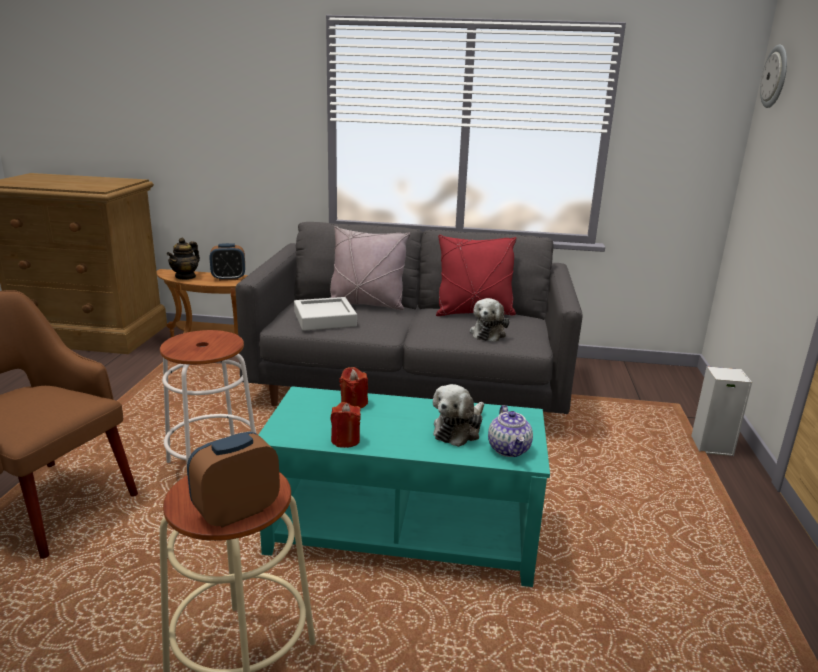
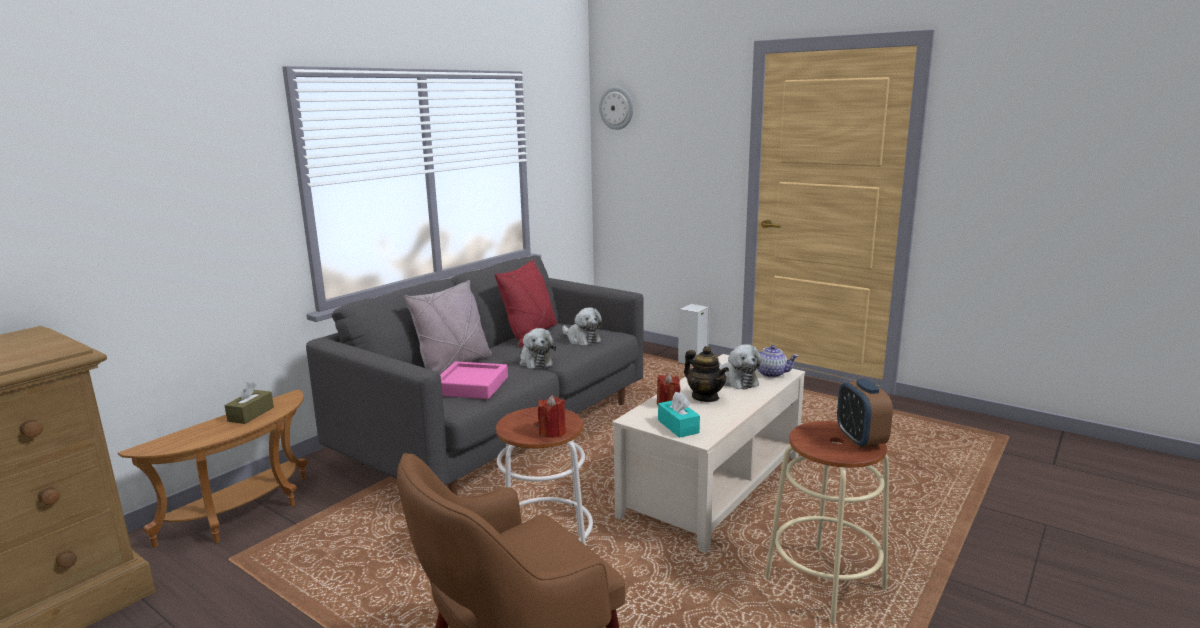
camera: 60 degrees left, 5 degrees down
(185, 277) = (194, 438): teapot -> teapot (705, 397)
(228, 278) = (251, 414): alarm clock -> brown tissue box
(299, 418) = (678, 426): none -> turquoise tissue box
(325, 319) = (471, 386): grey tray -> pink tray
(345, 440) = (726, 416): red candle -> red candle (552, 432)
(403, 531) = (713, 486): turquoise coffee table -> beige coffee table
(412, 329) = (535, 361): none -> plush toy

